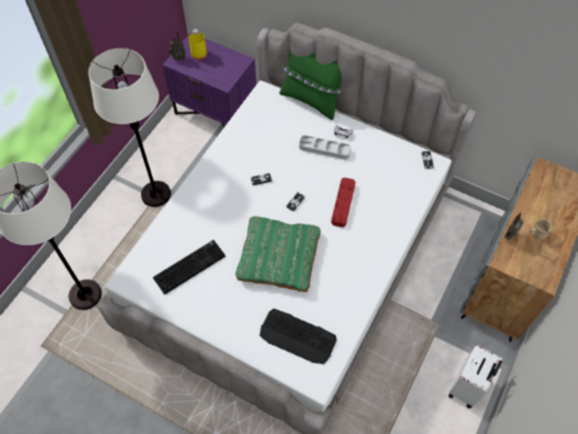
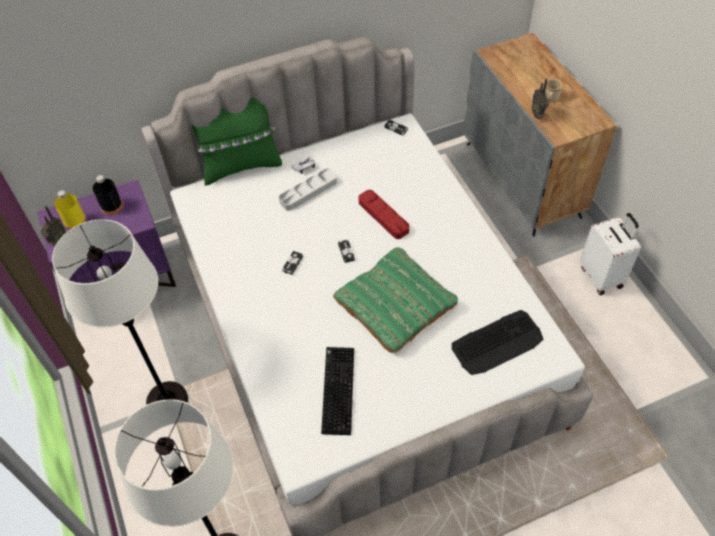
camera: 50 degrees left, 5 degrees down
(224, 62) = (111, 206): none -> black bottle

